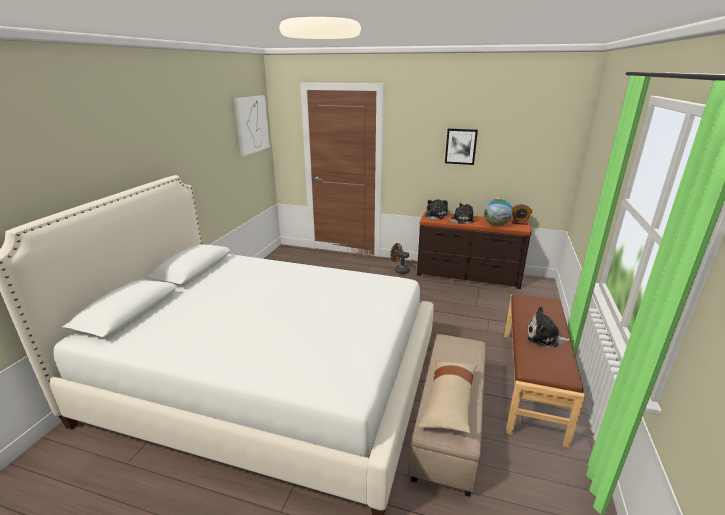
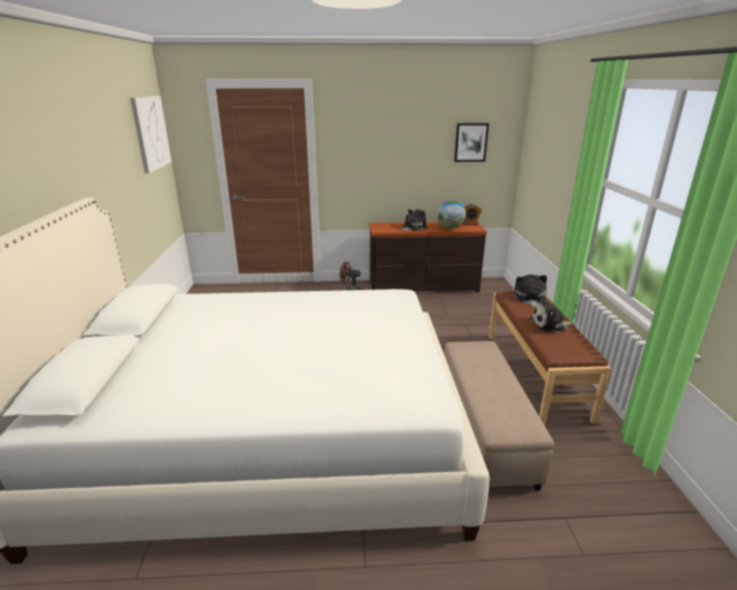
camera: 20 degrees left, 0 degrees up
(435, 216) = (384, 226): plush toy -> plush toy (529, 298)
(449, 401) = (498, 402): beige pillow -> none
(461, 146) = (403, 147): picture -> picture (470, 142)

